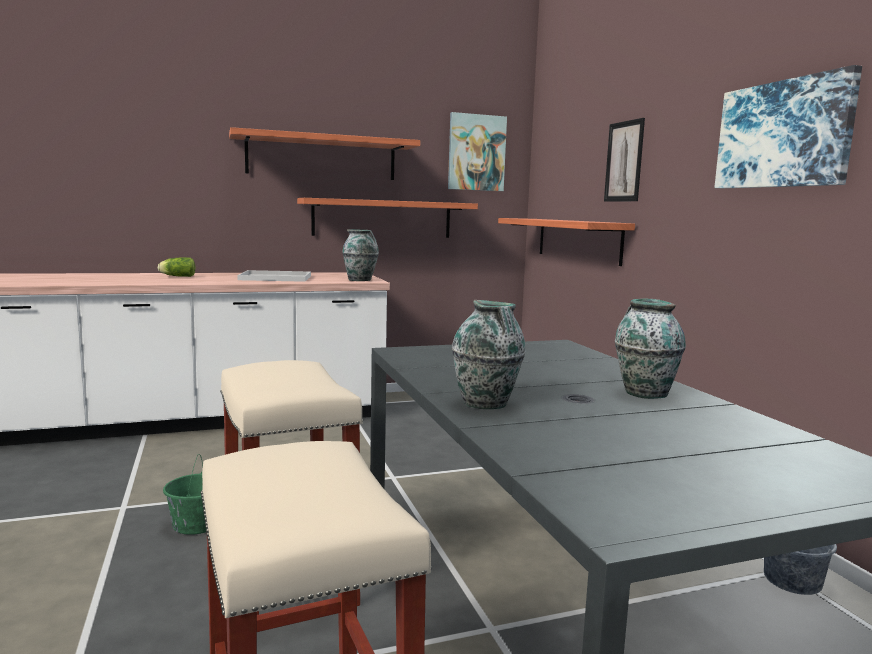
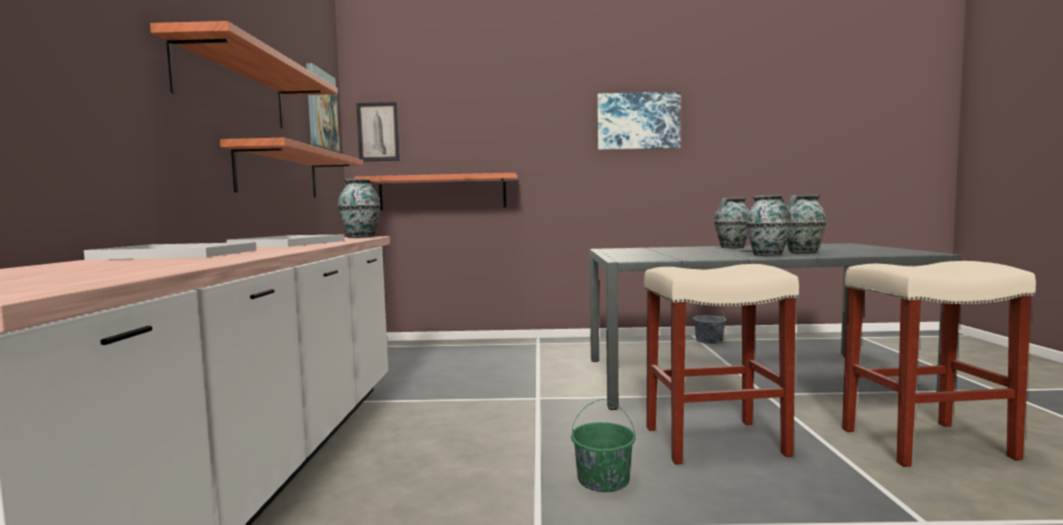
camera: 70 degrees left, 5 degrees down
(177, 276) = (180, 254): lettuce -> white tray
(553, 425) = (802, 252): none -> vase
(624, 161) = (496, 130): picture -> picture (378, 132)

